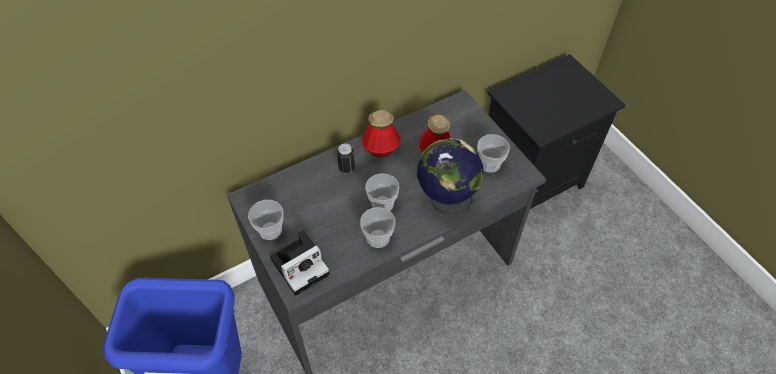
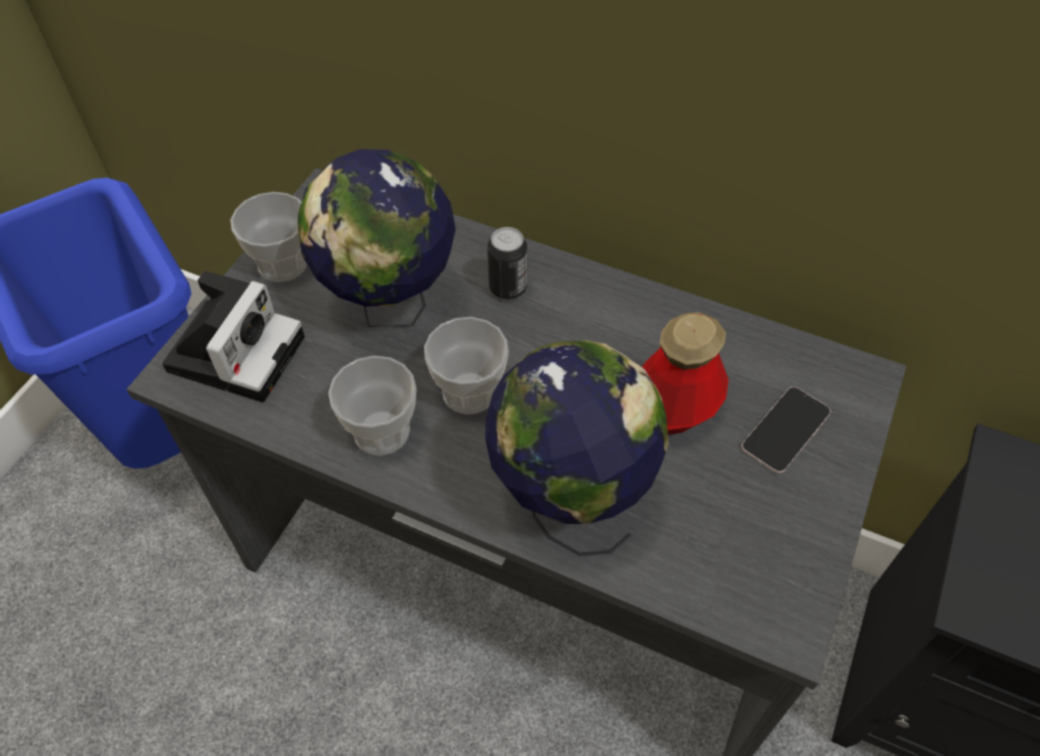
camera: 55 degrees right, 0 degrees up
(301, 265) = (237, 349): camera -> camera turned 90 degrees counterclockwise
(323, 206) = (390, 306): none -> globe
(381, 149) = (600, 314): bottle -> none
(464, 132) = (785, 430): none -> phone
(489, 164) = (745, 530): cup -> none

